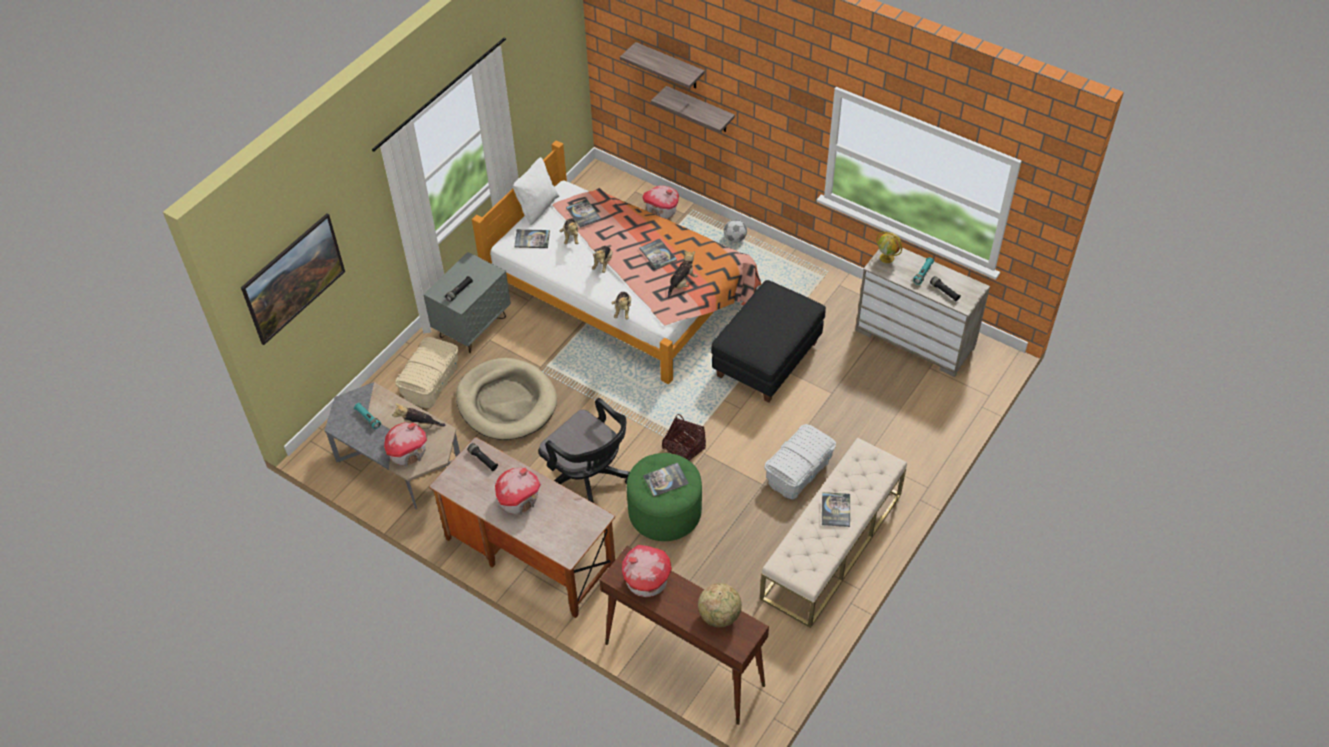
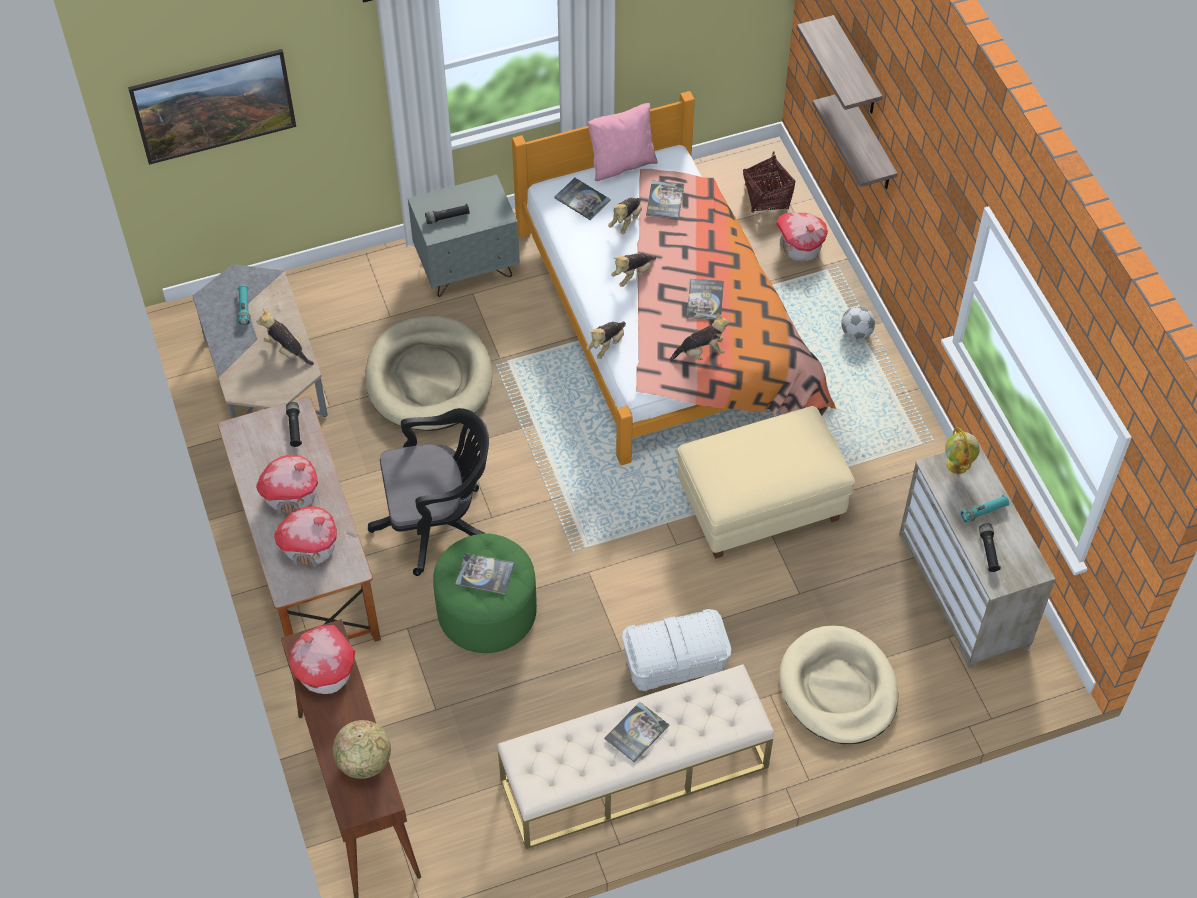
camera: 35 degrees right, 5 degrees up
(408, 453) = (251, 372): toy house -> toy house (310, 548)
(430, 382) = (371, 306): beige storage box -> none
(537, 207) = (621, 163): white pillow -> pink pillow
(589, 480) = (438, 523): black office chair -> black office chair turned 90 degrees counterclockwise
(683, 449) = (570, 552): basket -> basket (766, 197)
(767, 358) = (761, 504): black ottoman -> beige ottoman
(898, 430) = (838, 688): none -> beige dog bed

